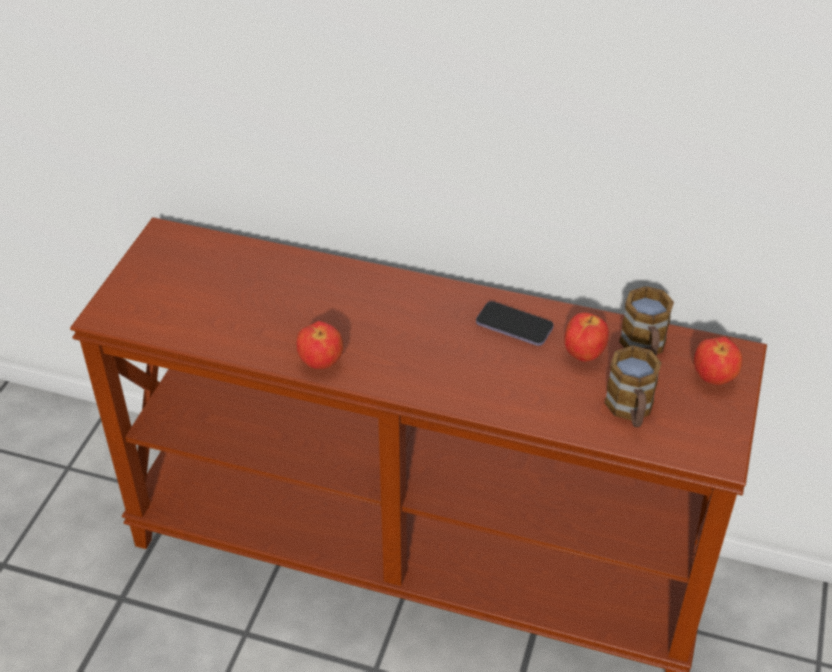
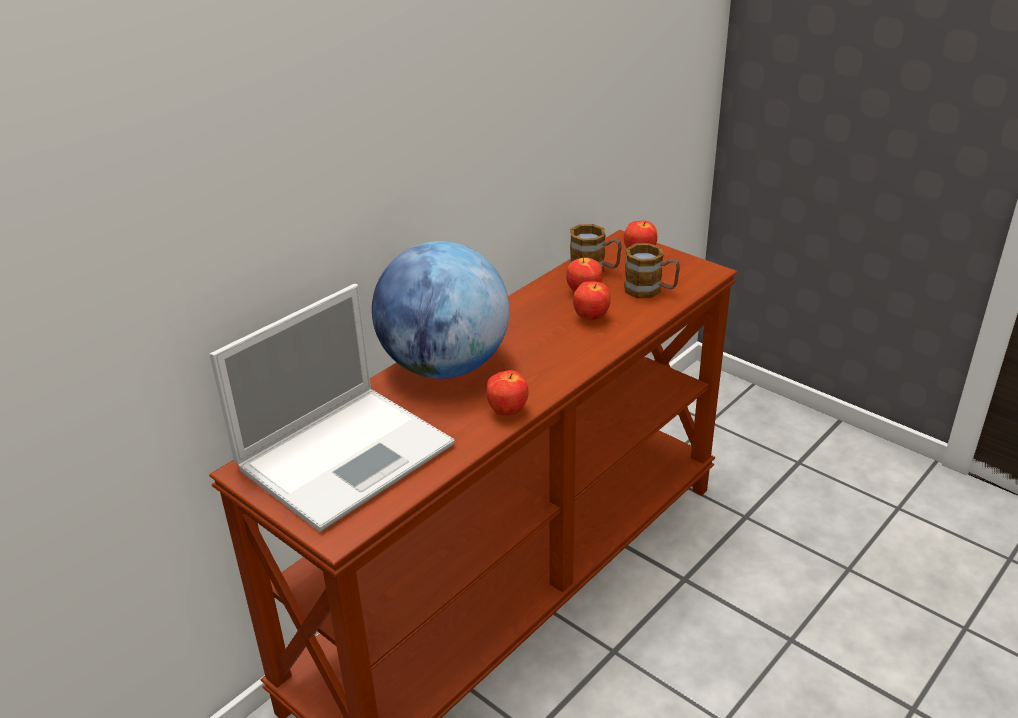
camera: 65 degrees left, 10 degrees down
(209, 282) = (348, 454): none -> laptop
(374, 294) = (444, 366): none -> globe
(514, 326) = (533, 312): phone -> none
(534, 375) = (591, 317): none -> apple

